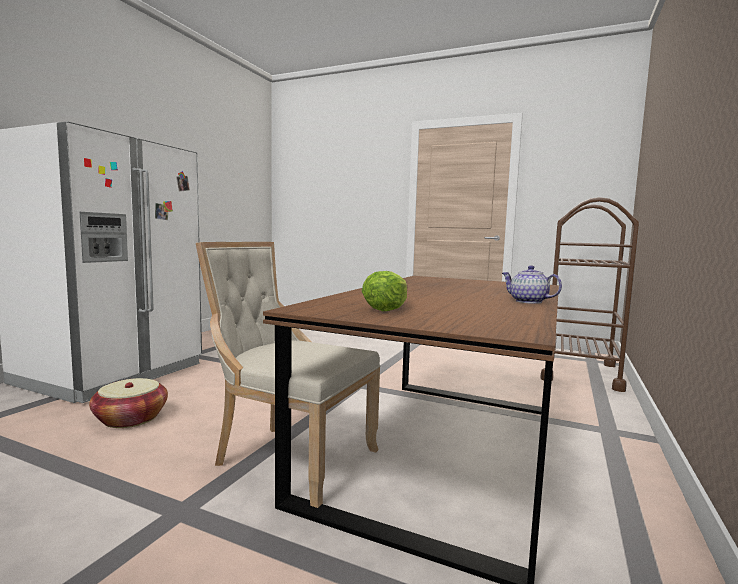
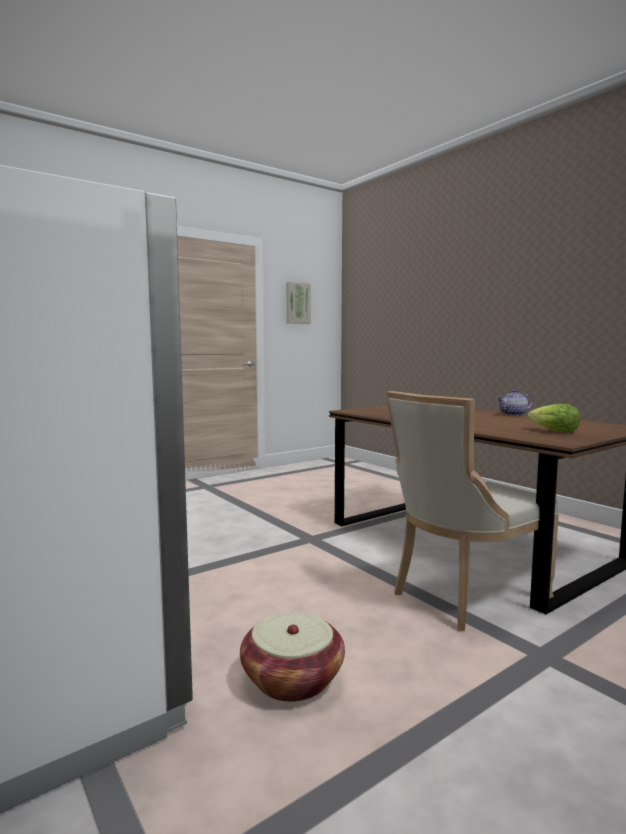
camera: 60 degrees left, 0 degrees up
(563, 174) = (297, 303): none -> picture
(580, 372) = (363, 472): brown cart -> none

